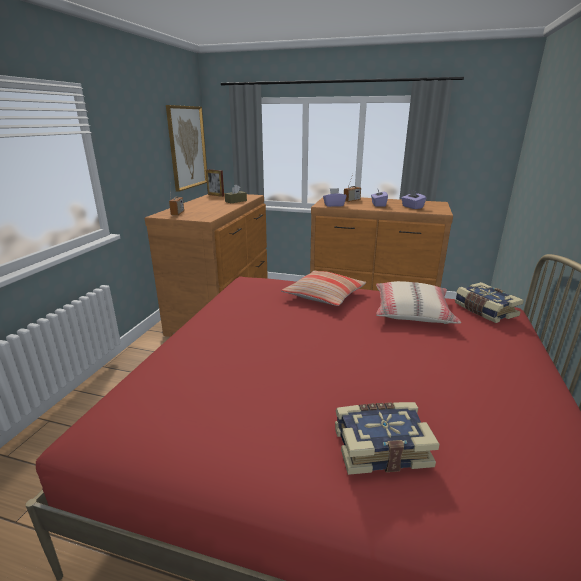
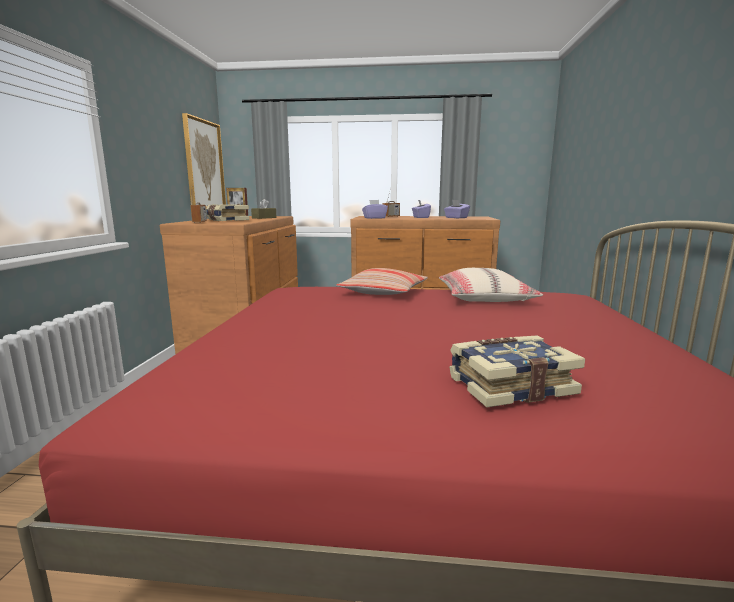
camera: 10 degrees left, 10 degrees down
(484, 310) = (556, 294): book -> book (227, 220)

